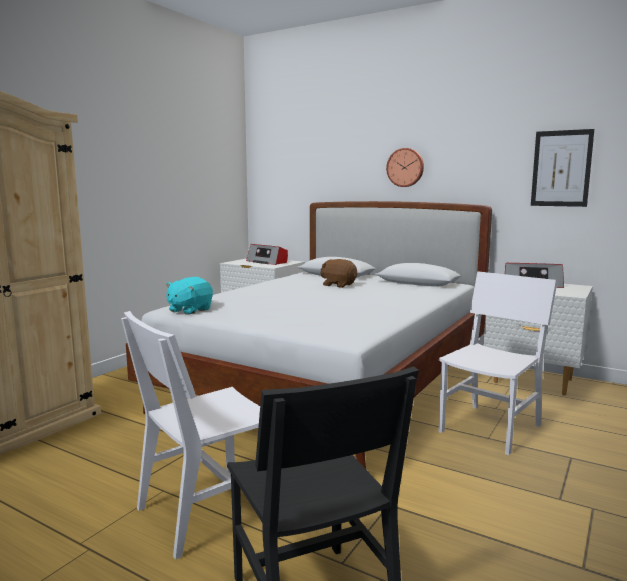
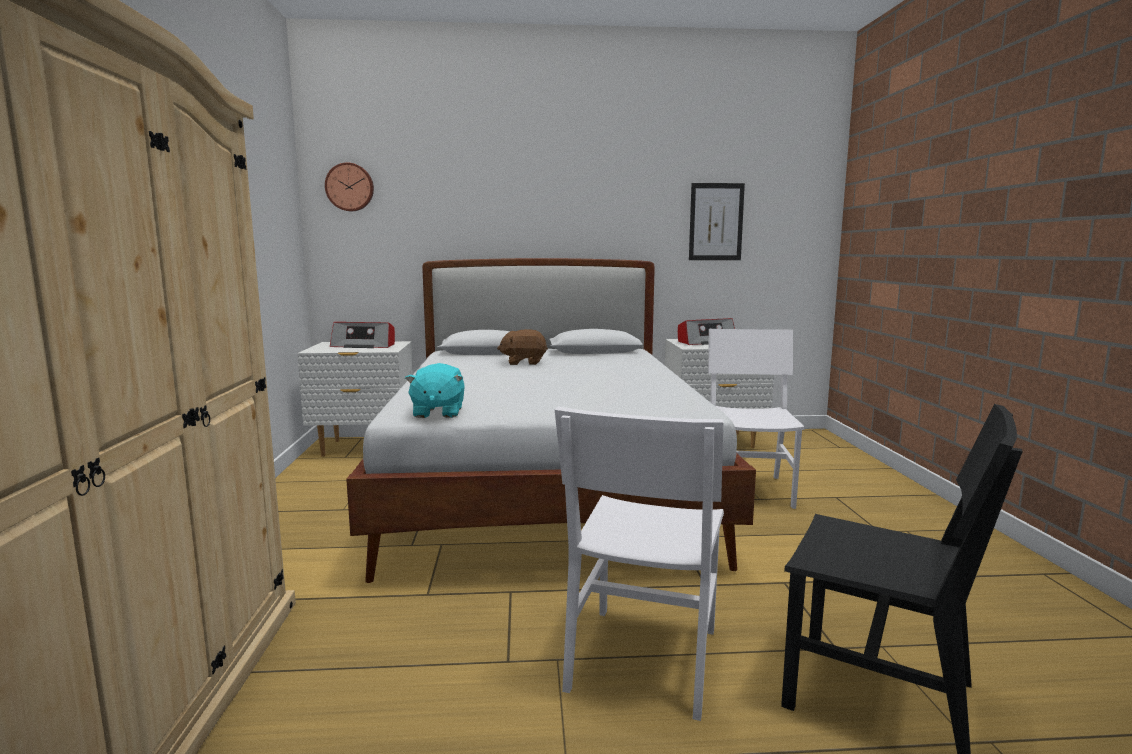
camera: 35 degrees left, 0 degrees up
(405, 167) = (548, 217): wall clock -> wall clock (350, 187)

